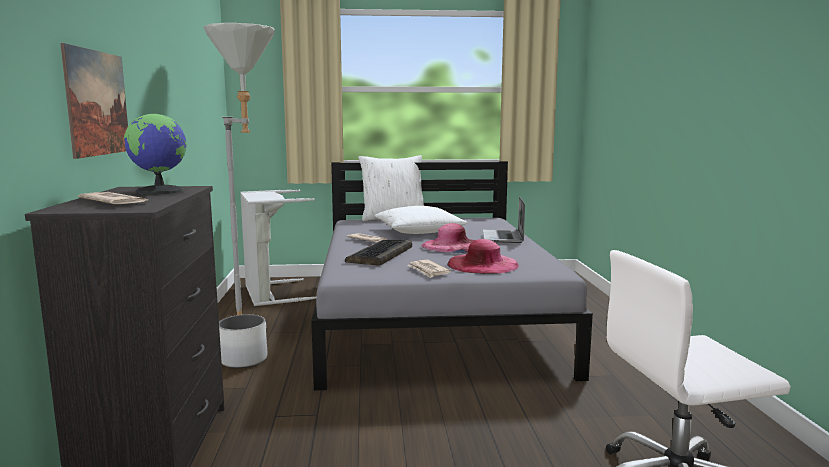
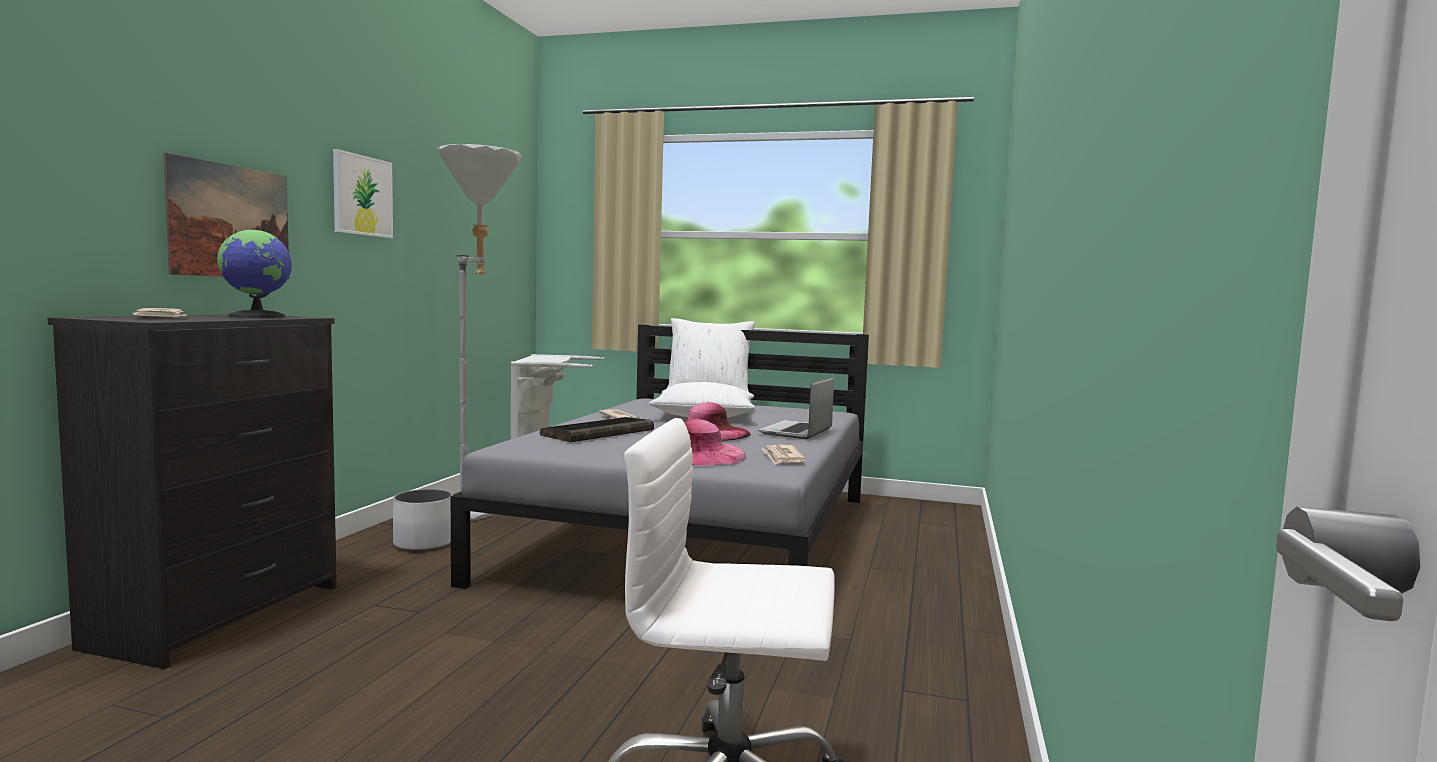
camera: 20 degrees right, 5 degrees down
(154, 69) = (362, 195): none -> picture
(428, 271) = (613, 453): newspaper -> newspaper (782, 457)

